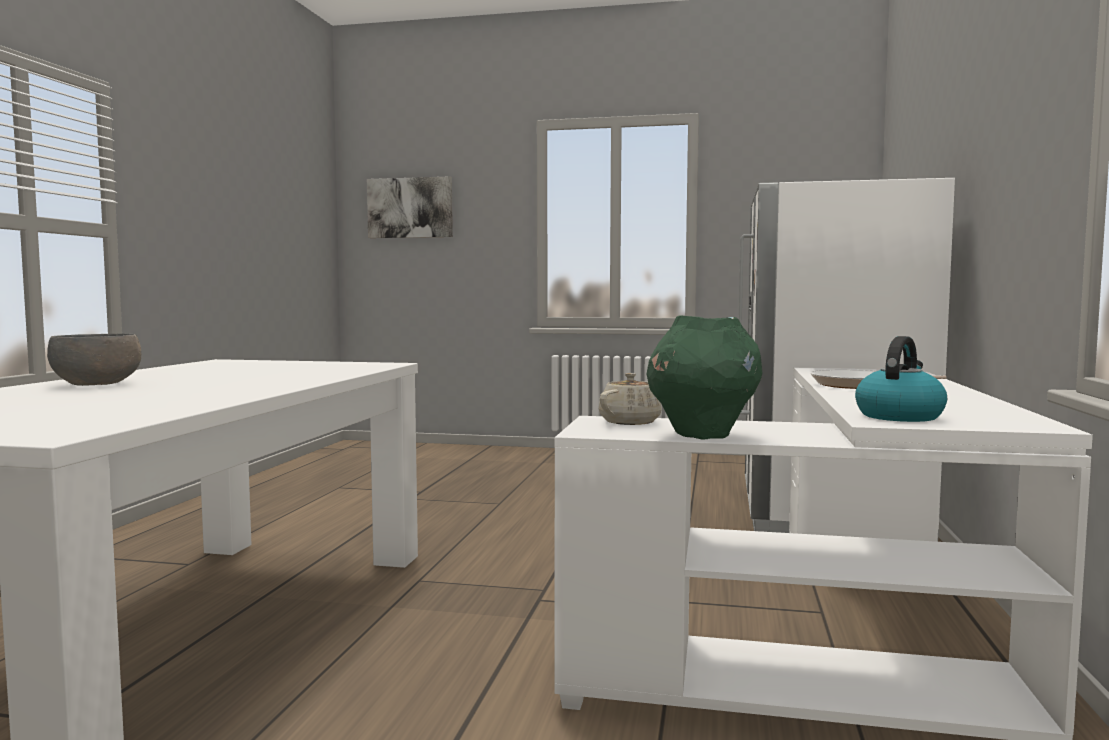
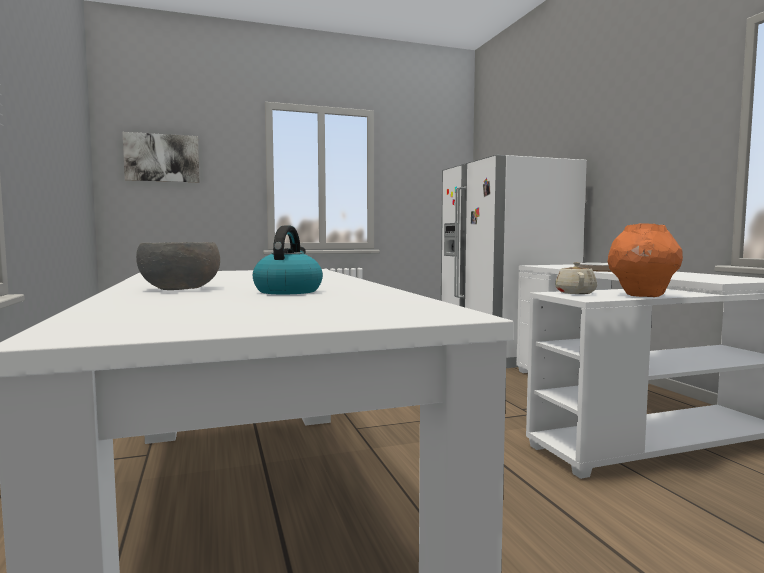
camera: 30 degrees left, 0 degrees up
(702, 435) = (642, 295): green vase -> orange vase
(899, 416) = (708, 279): kettle -> kettle (288, 291)

